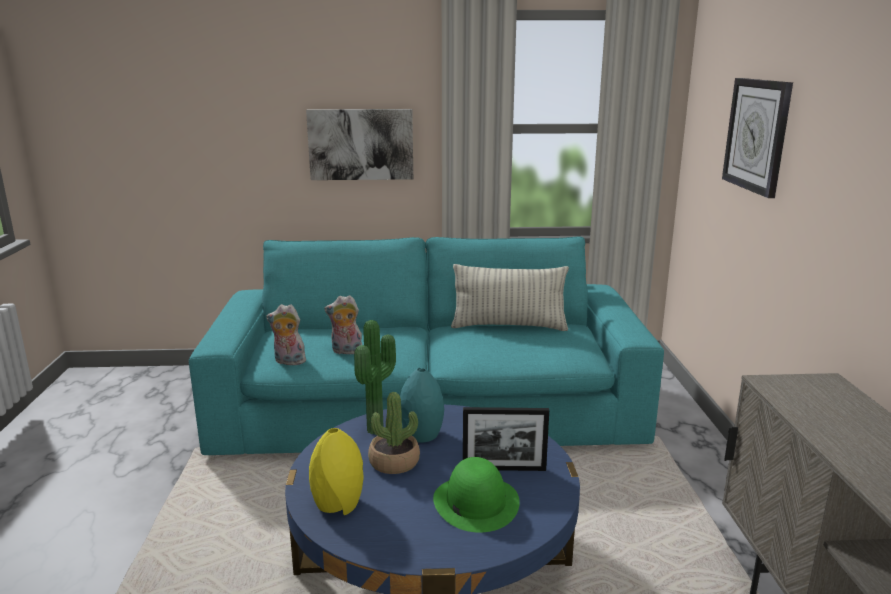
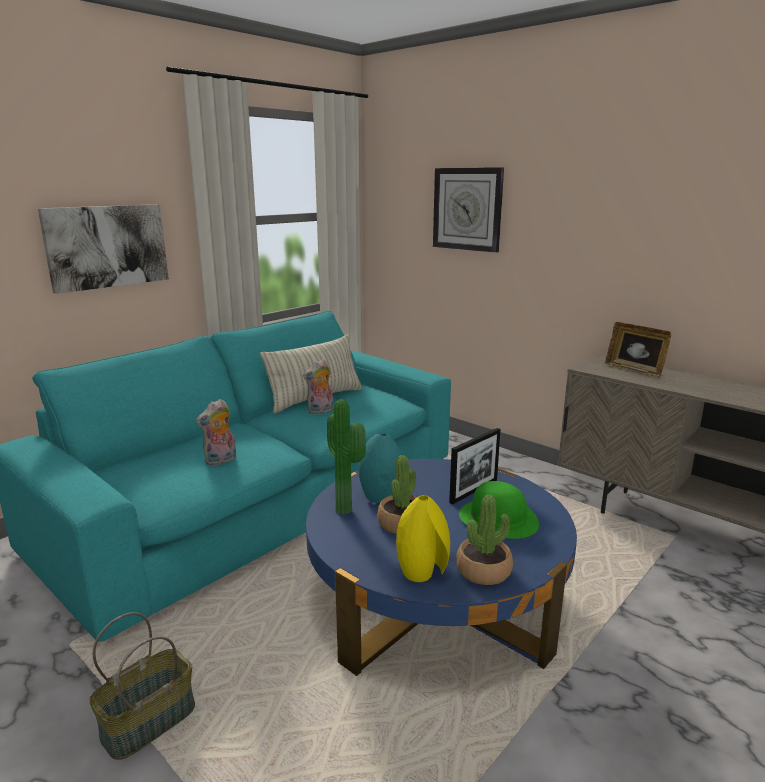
camera: 45 degrees left, 0 degrees up
(166, 518) = (149, 721): none -> basket
(288, 362) = (179, 490): plush toy -> plush toy (320, 411)
(378, 533) = (483, 571): none -> potted plant
(836, 409) = (634, 370): none -> picture frame

